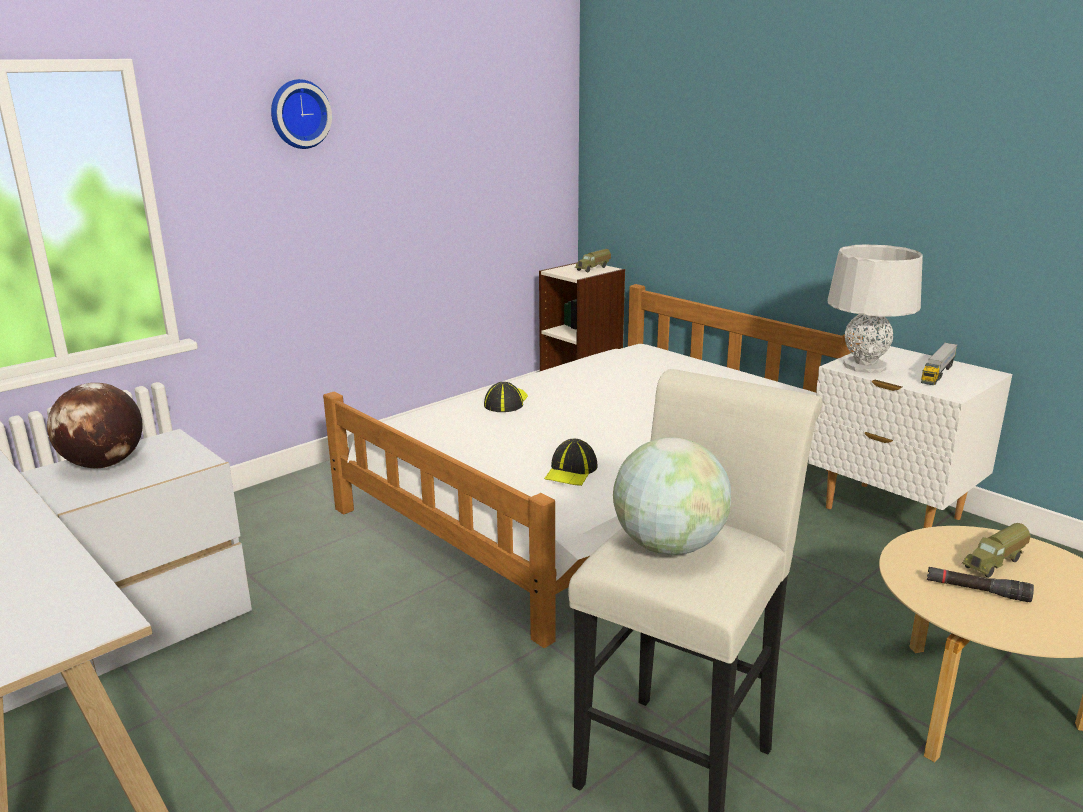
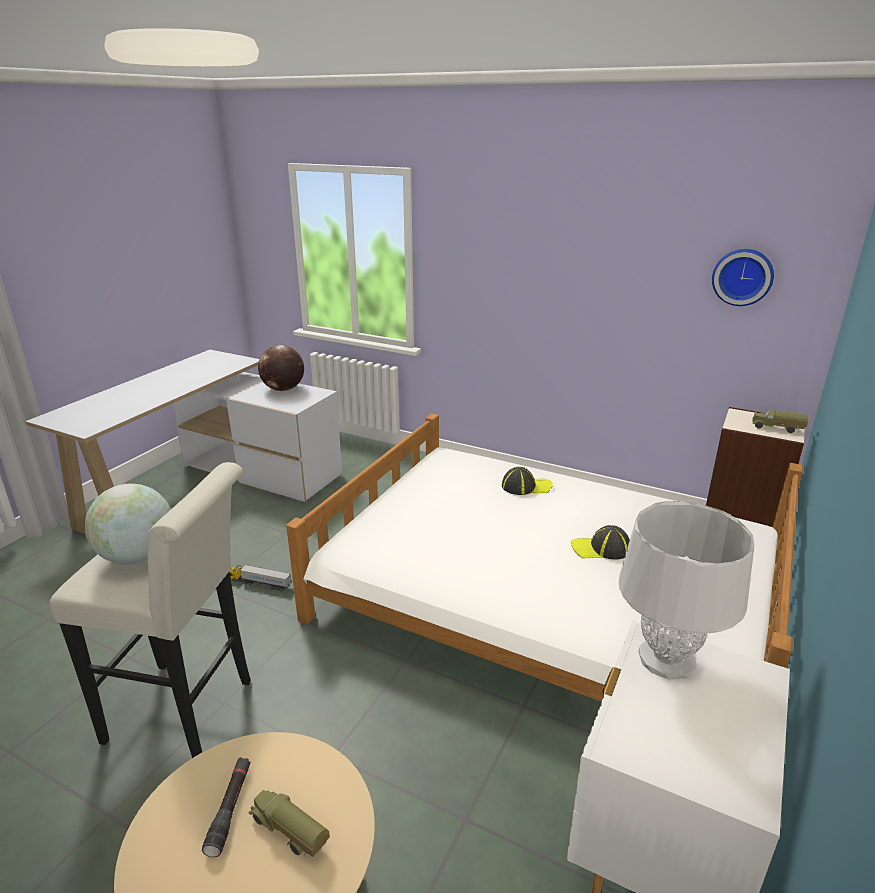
camera: 70 degrees right, 5 degrees up
(299, 114) = (512, 215): wall clock -> wall clock (742, 276)
(571, 471) = (411, 541): cap -> cap (601, 548)
(937, 374) = (695, 734): toy truck -> toy truck (260, 584)

